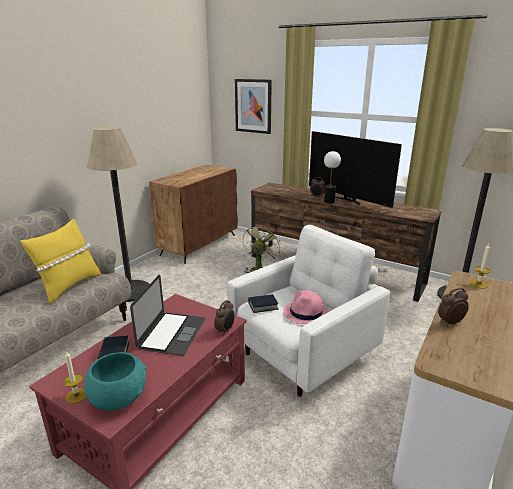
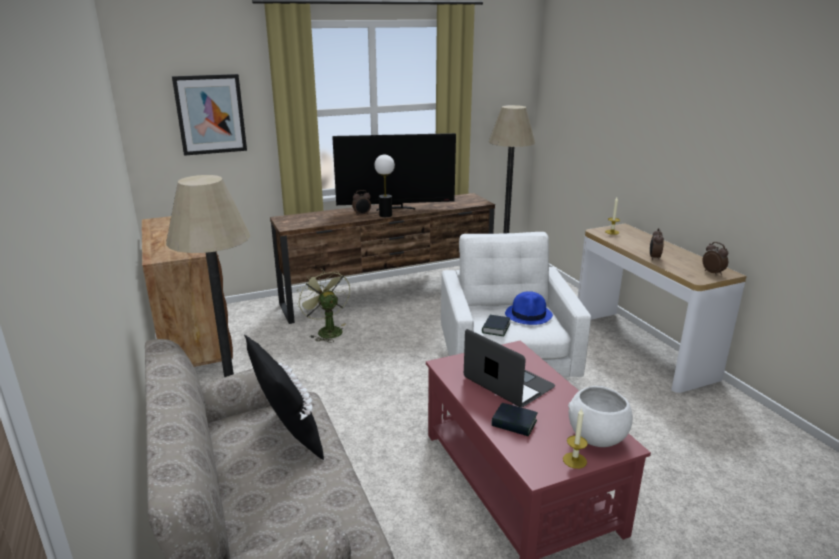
camera: 55 degrees left, 0 degrees up
(69, 286) = (287, 436): yellow pillow -> black pillow
(118, 398) = (595, 436): turquoise bowl -> white bowl
(225, 330) = (530, 355): alarm clock -> alarm clock (713, 273)
(306, 313) = (529, 315): pink hat -> blue hat

